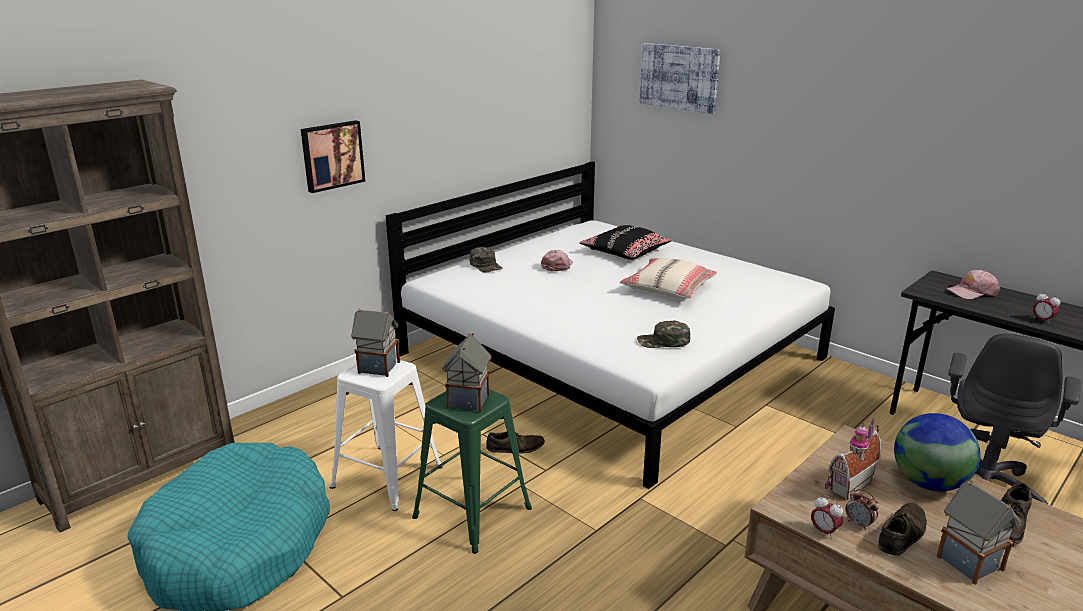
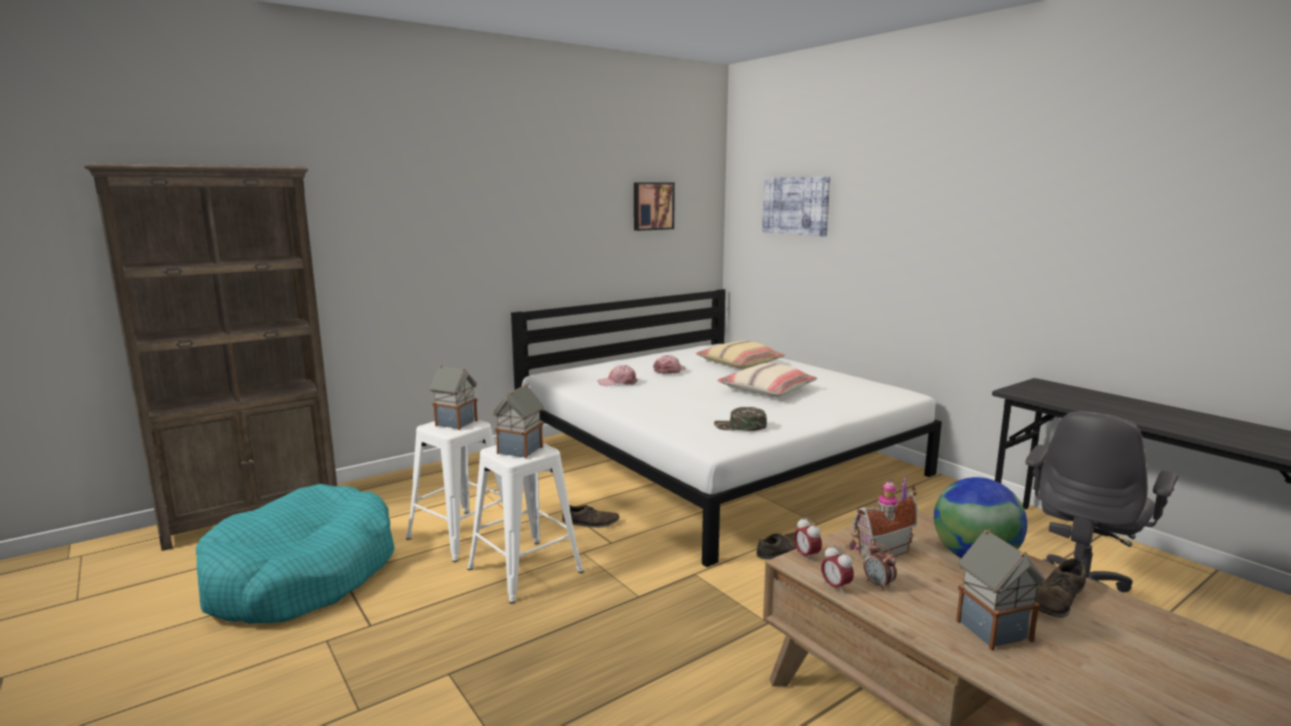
camera: 10 degrees right, 10 degrees down
(332, 155) = (463, 253): picture -> picture (652, 206)
(472, 511) = (525, 569): green stool -> white stool
(486, 265) = (604, 367): green cap -> none
(625, 251) = (739, 364): black pillow -> beige pillow
(901, 534) = (923, 598): brown shoe -> brown shoe (780, 550)
(972, 292) = (1071, 394): pink cap -> pink cap (617, 382)
(1042, 320) = (1142, 418): alarm clock -> alarm clock (806, 556)

